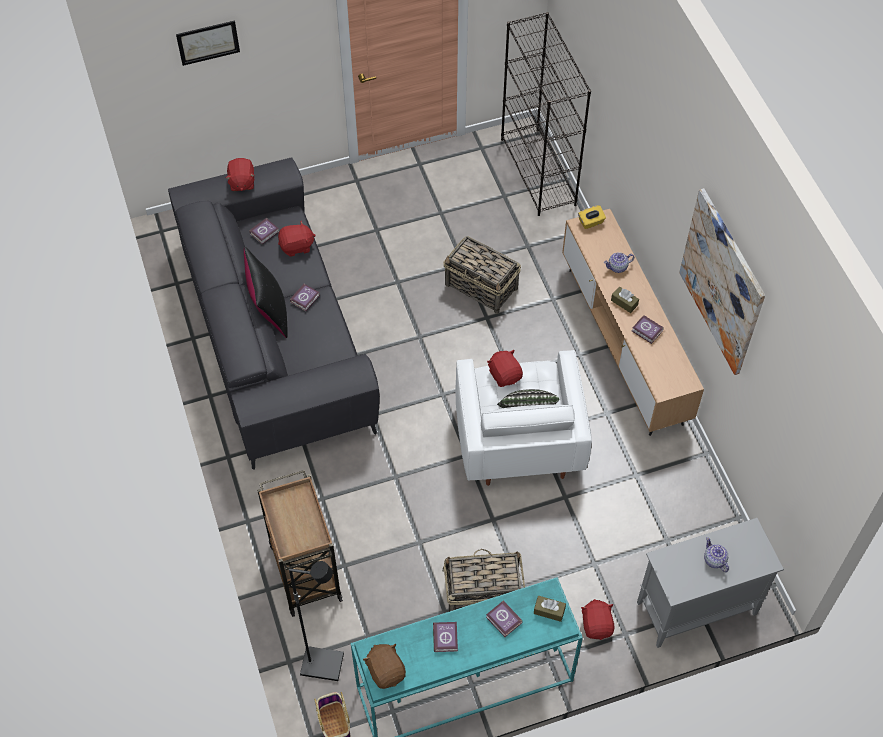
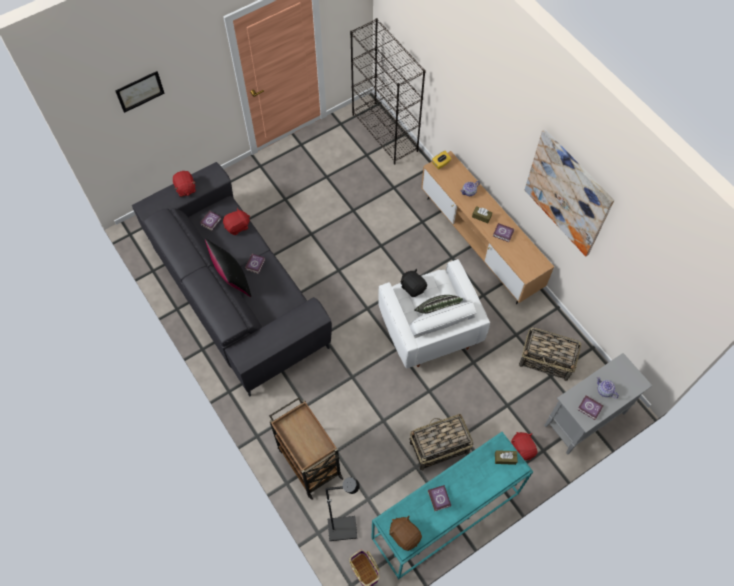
camera: 15 degrees left, 5 degrees up
(482, 287) = (371, 224): basket -> basket (546, 360)
(504, 621) = (476, 474): book -> book (590, 409)
(505, 375) = (413, 287): red plush toy -> black plush toy

